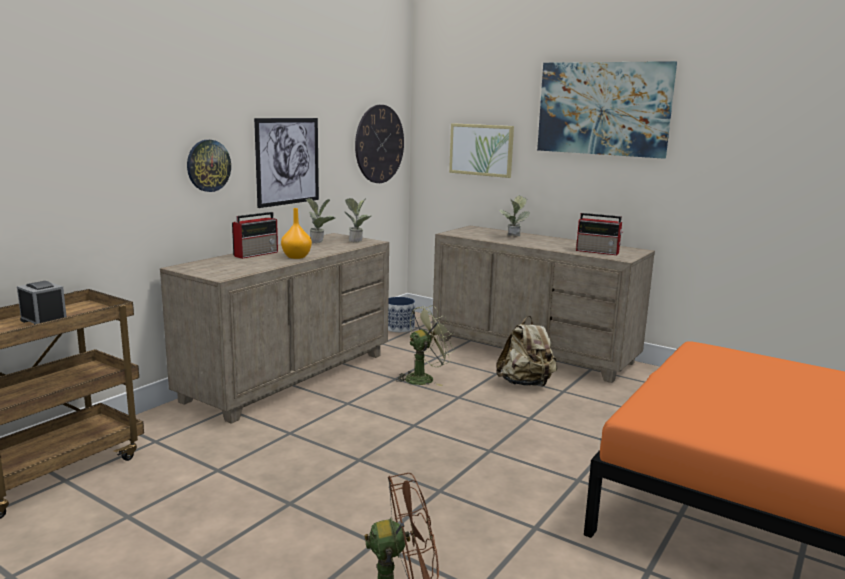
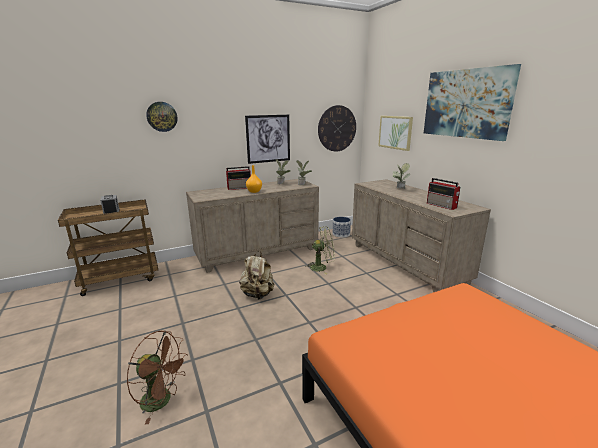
camera: 30 degrees right, 5 degrees up
(208, 165) = (215, 141): wall clock -> wall clock (162, 116)
(526, 384) = (377, 283): beige backpack -> beige backpack (258, 294)

